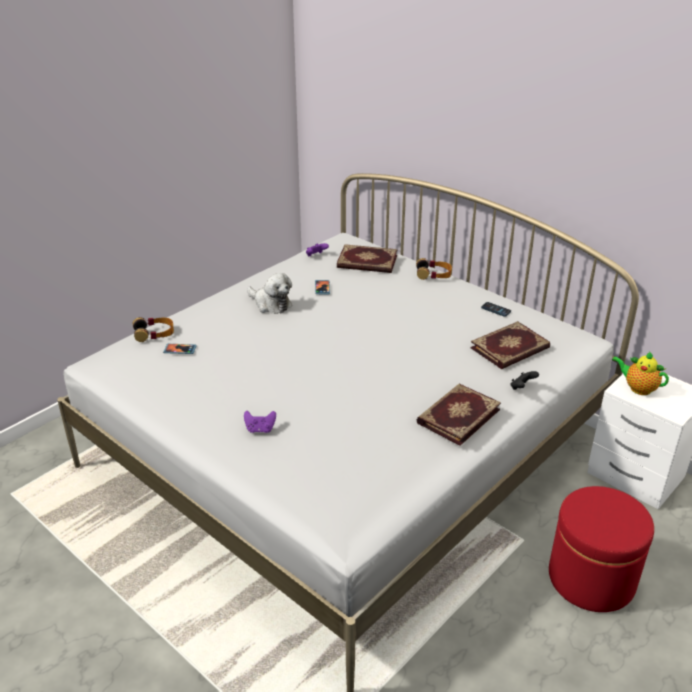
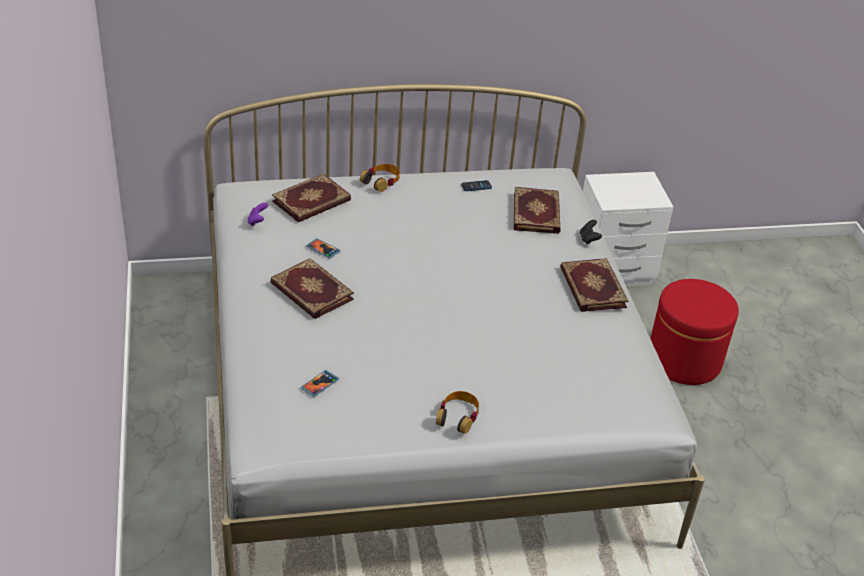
camera: 55 degrees left, 5 degrees up
(154, 333) = (266, 387): headphones -> headphones (458, 416)
(260, 429) = (501, 395): purple game controller -> none
(270, 304) = (310, 292): plush toy -> book
(638, 388) = (616, 195): teapot -> none

